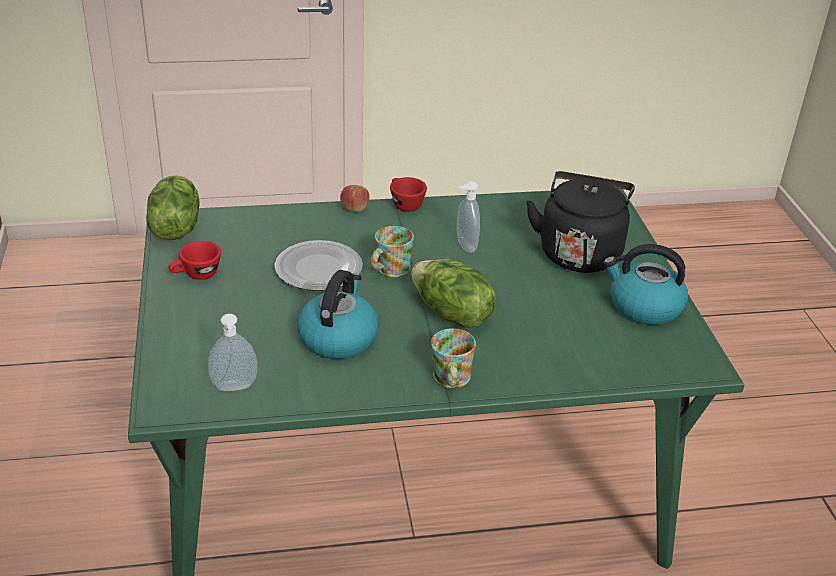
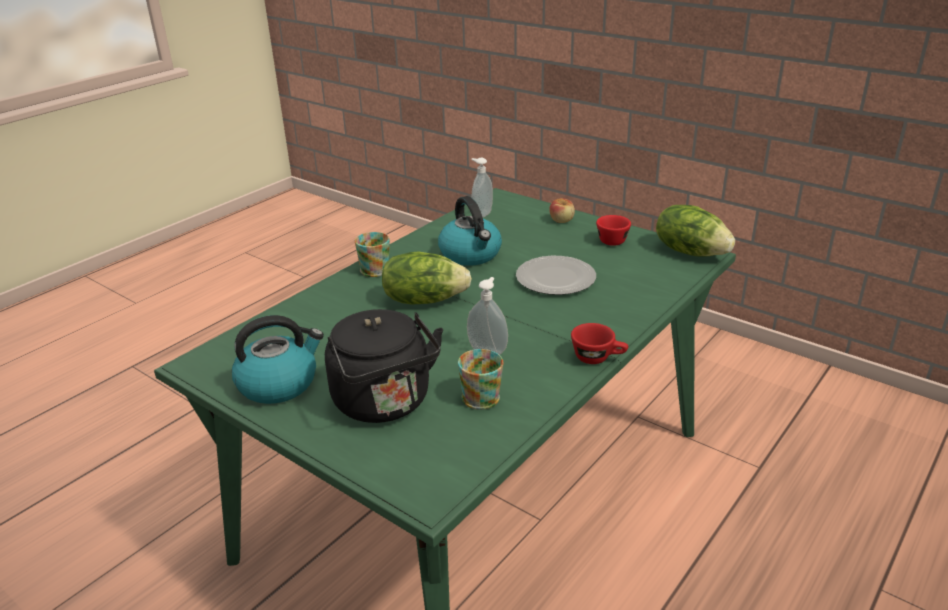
camera: 140 degrees right, 5 degrees down
(354, 208) = (624, 330): apple -> apple (562, 220)
(389, 270) = (511, 302): mug -> mug (482, 394)

